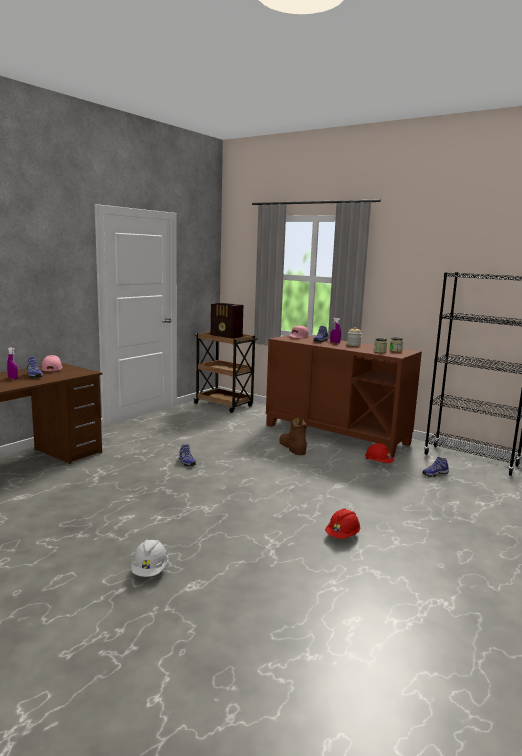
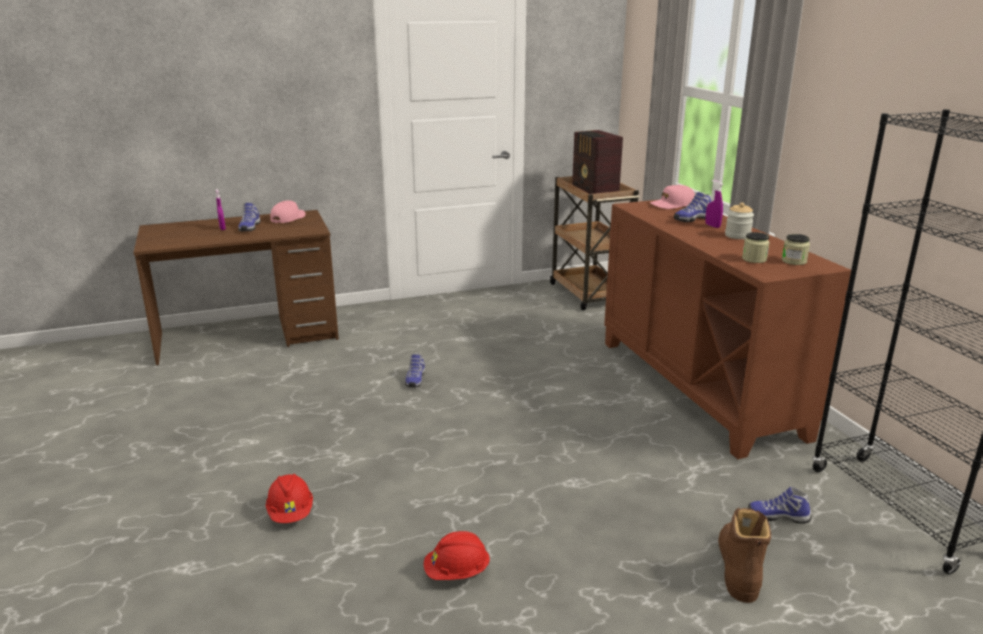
camera: 35 degrees right, 10 degrees up
(150, 570) = (175, 526): white hard hat -> none
(292, 448) = (591, 394): brown boot -> brown boot (738, 567)
(378, 463) = (699, 462): red hard hat -> red hard hat (291, 513)

